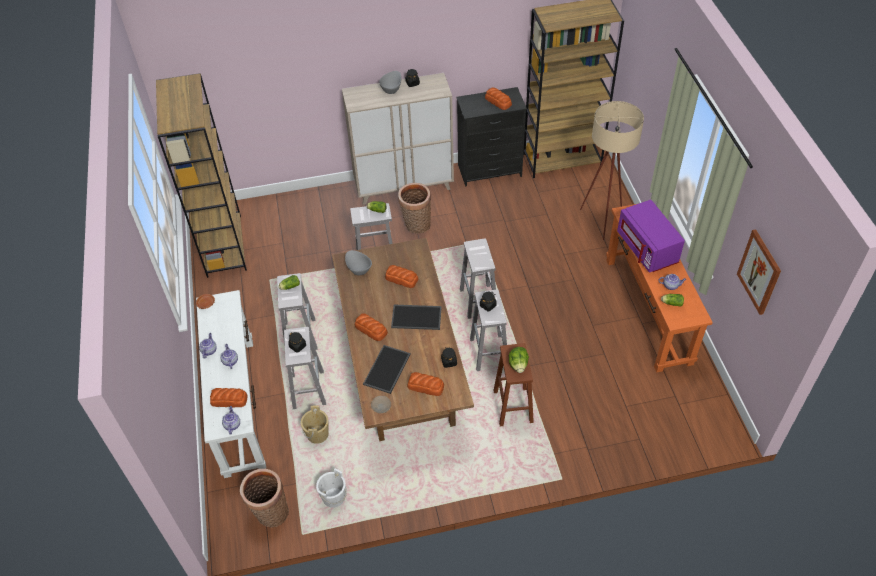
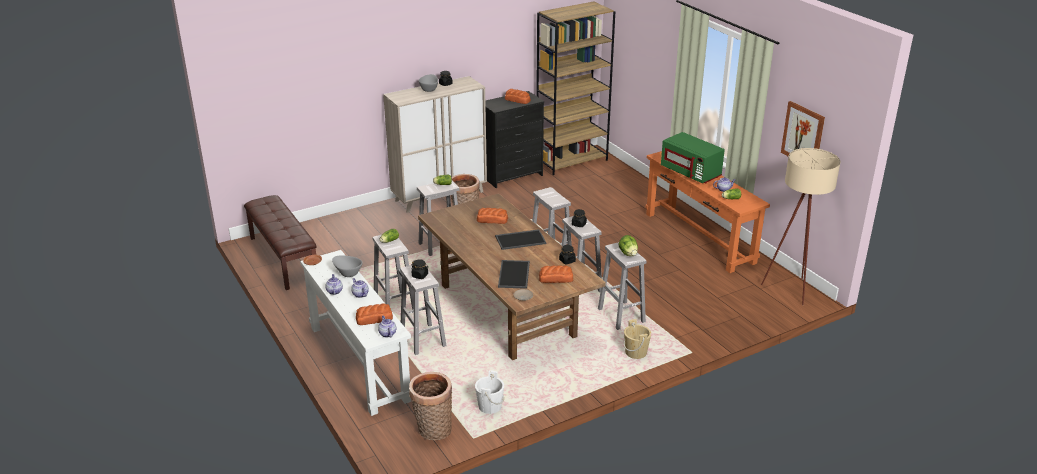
camera: 20 degrees left, 20 degrees down
(223, 245) = (283, 259): brown bookcase -> brown bench
(317, 434) = (449, 367): beige bucket -> beige bucket (636, 352)
(358, 269) = (448, 220): grey bowl -> grey bowl (347, 273)
(371, 330) = (484, 253): bread -> none
(513, 407) = (622, 316): brown stool -> white stool
(601, 224) = (628, 194): beige floor lamp -> beige floor lamp (791, 293)
(647, 249) = (691, 172): purple microwave -> green microwave

